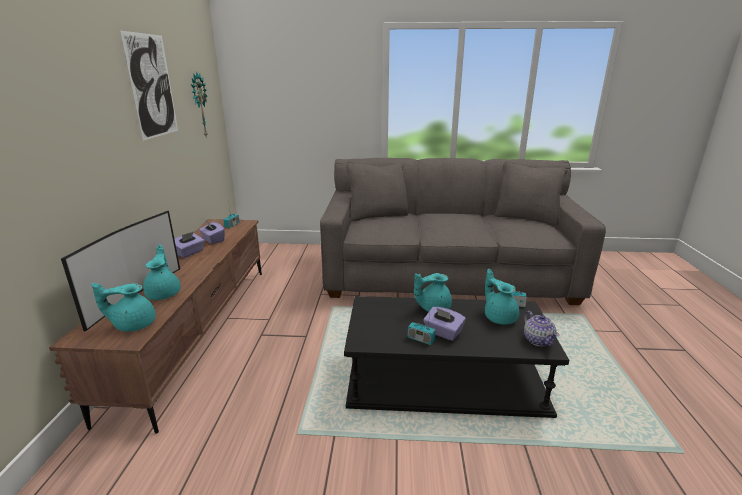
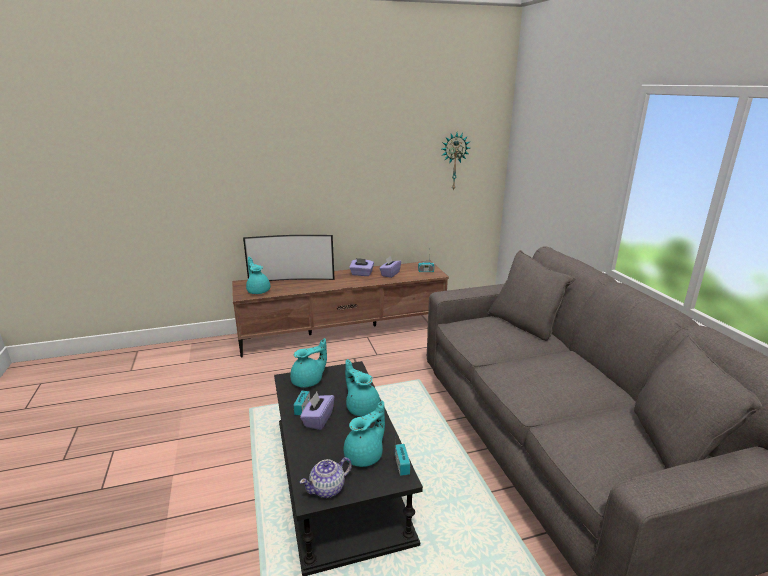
camera: 70 degrees right, 0 degrees up
(152, 86) = (384, 143): picture -> none
(164, 293) = (298, 286): turquoise teapot -> turquoise teapot (308, 381)

